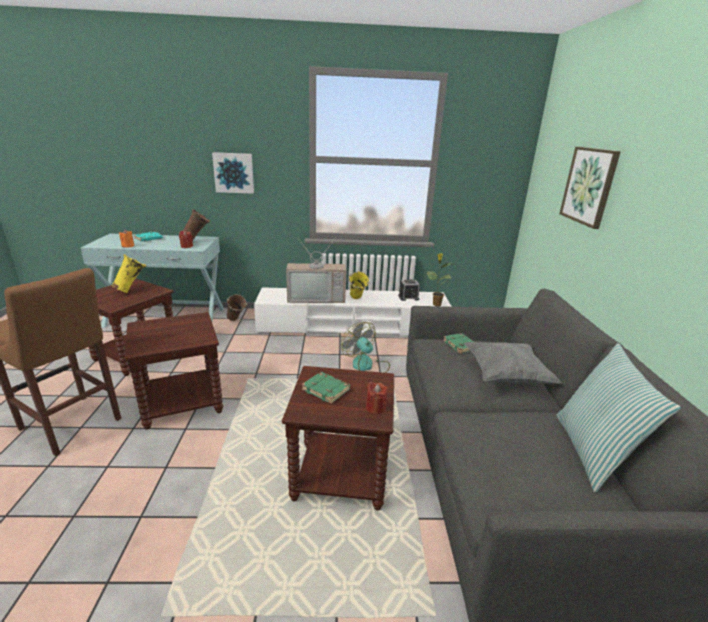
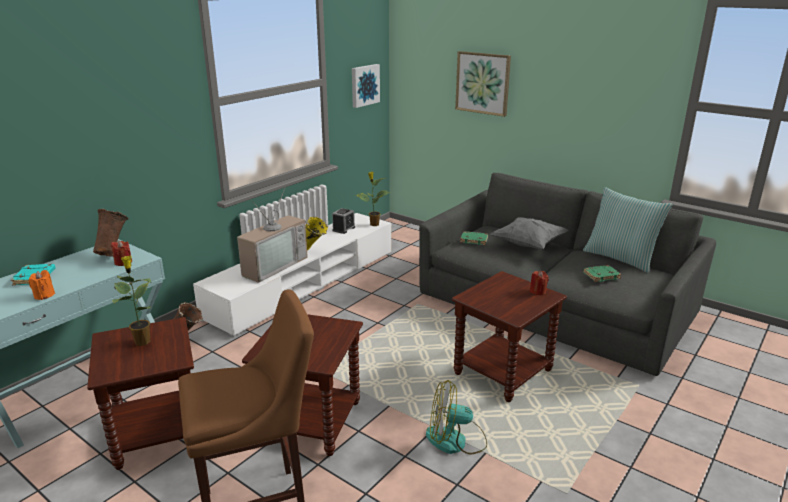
camera: 50 degrees left, 0 degrees up
(133, 290) = (142, 341): yellow vase -> potted plant
(234, 173) = (125, 142): picture -> picture (364, 85)
(326, 390) = (497, 300): green book -> green book (601, 275)
(366, 366) = (382, 305): fan -> fan (456, 440)

